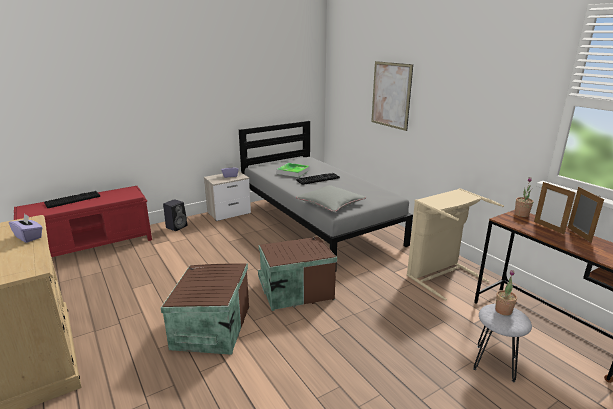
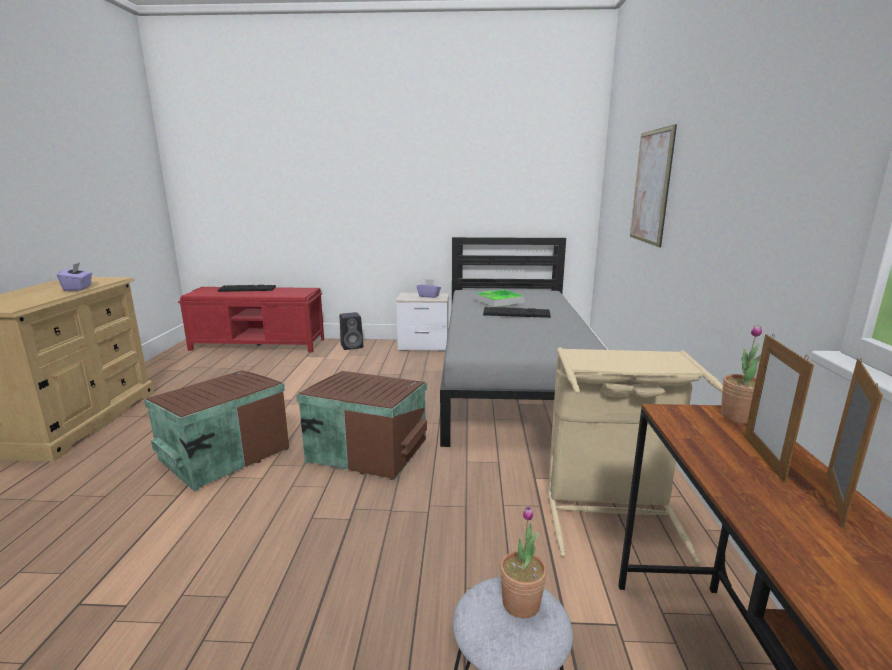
camera: 35 degrees right, 5 degrees down
(331, 203) = (480, 341): grey pillow -> none

